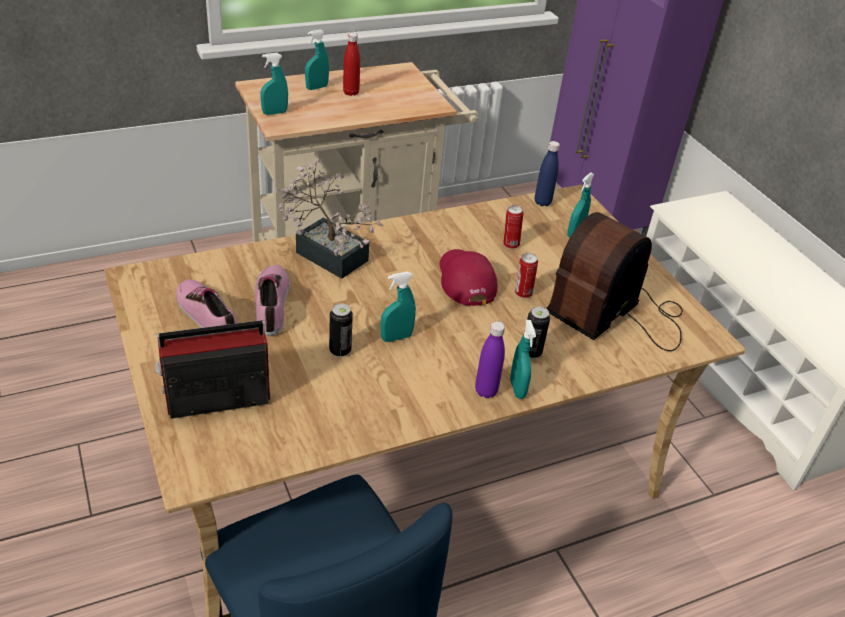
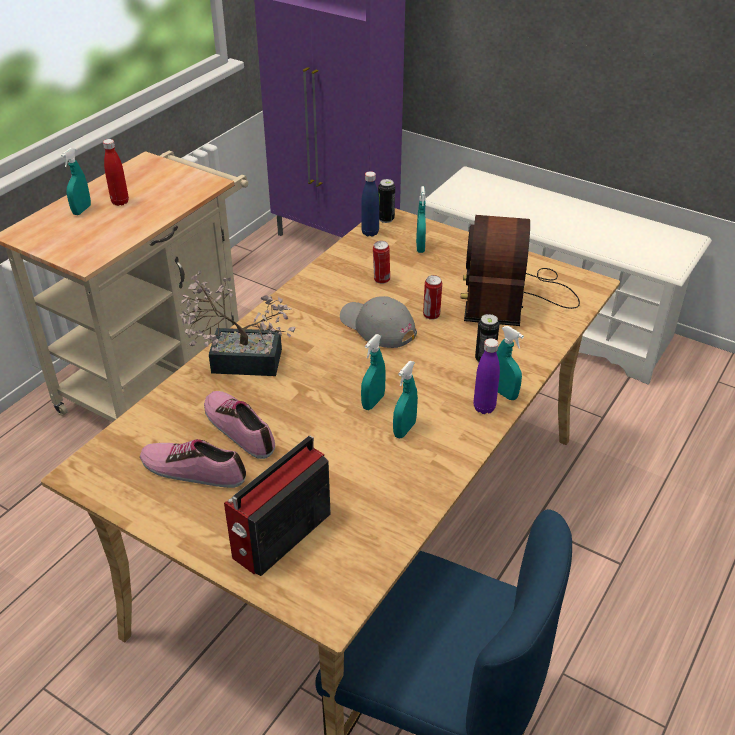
camera: 30 degrees left, 0 degrees up
(274, 113) = (67, 251): turquoise spray bottle -> turquoise spray bottle (404, 429)
(340, 351) = (340, 437): can -> can (386, 219)
(465, 280) = (377, 326): red cap -> grey cap

